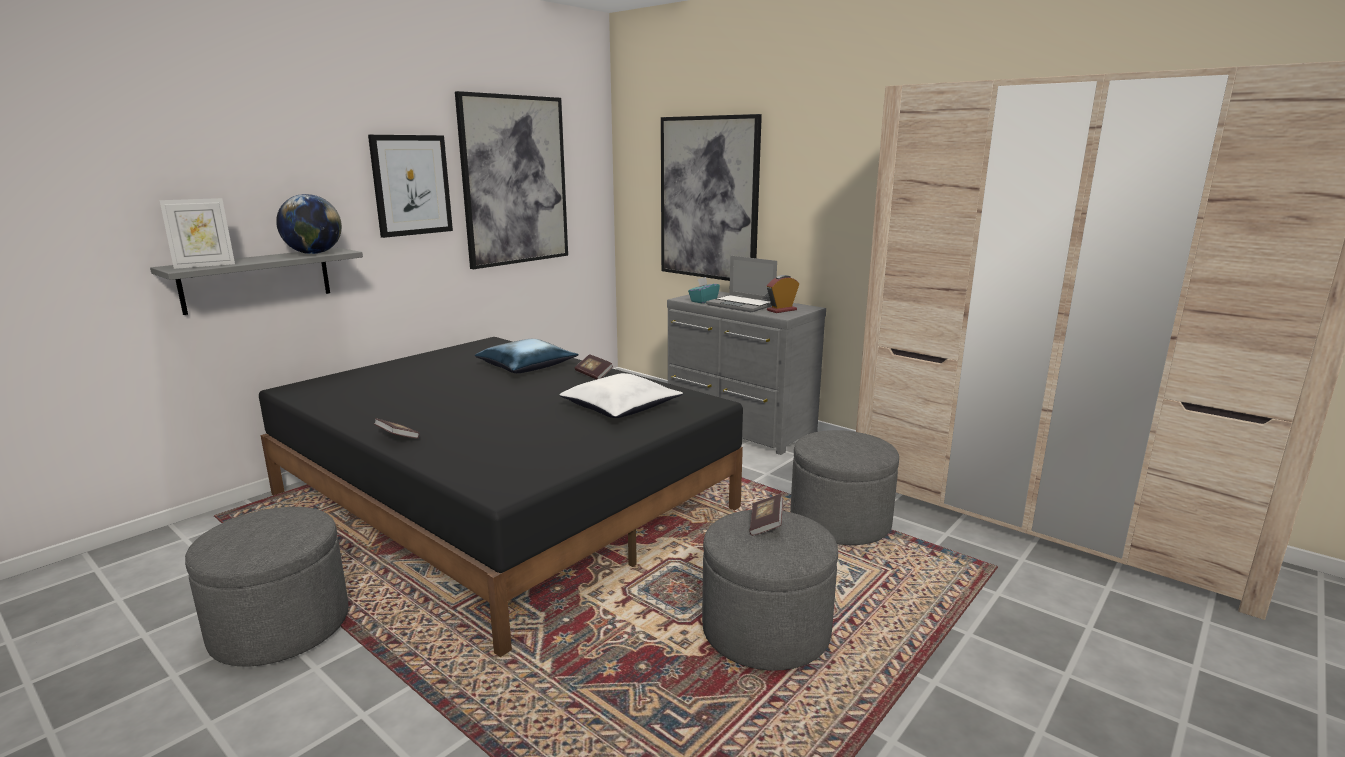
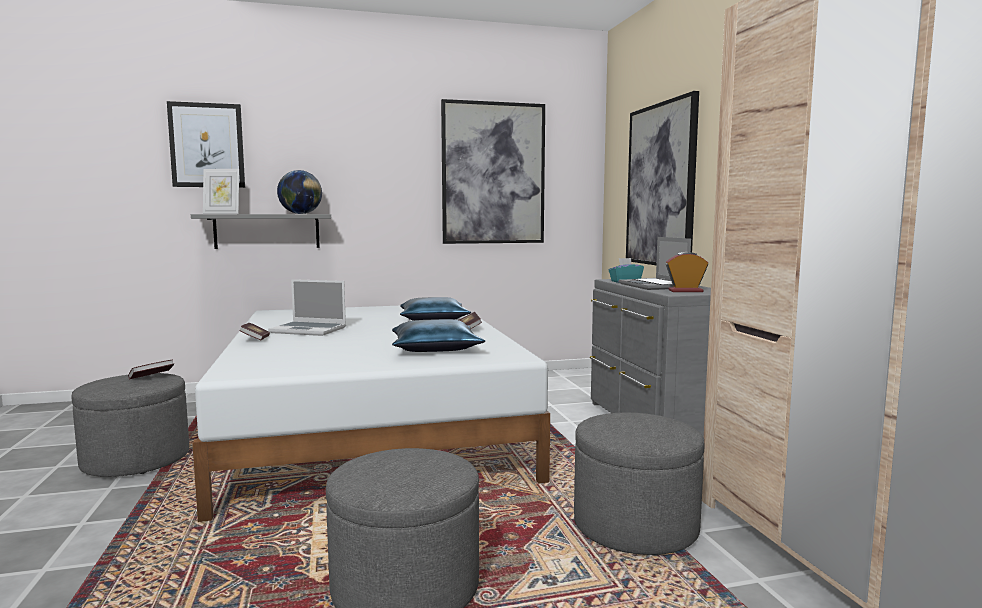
camera: 35 degrees right, 10 degrees down
(411, 185) = (395, 171): picture -> picture (207, 145)
(427, 410) = (309, 330): none -> laptop
(502, 500) = (372, 427): black bed -> white bed
(621, 407) = (436, 348): white pillow -> blue pillow
(766, 524) = (417, 461): book -> book (151, 377)

